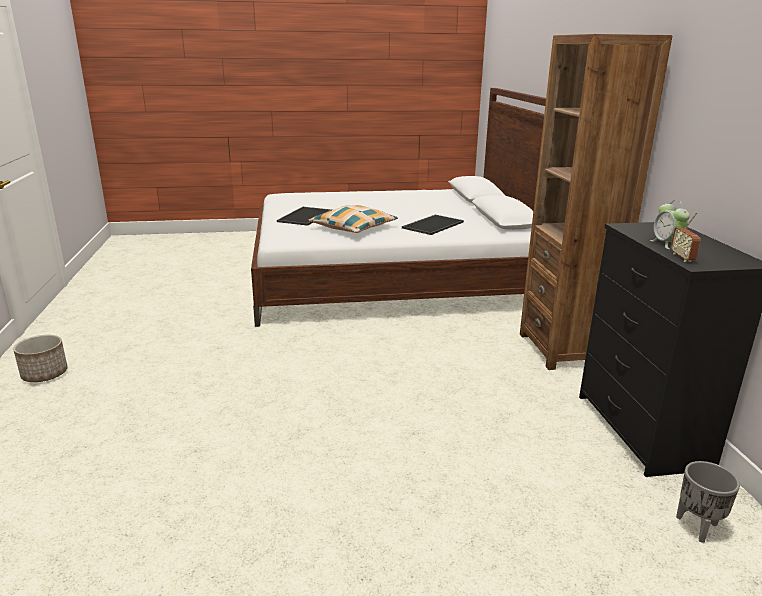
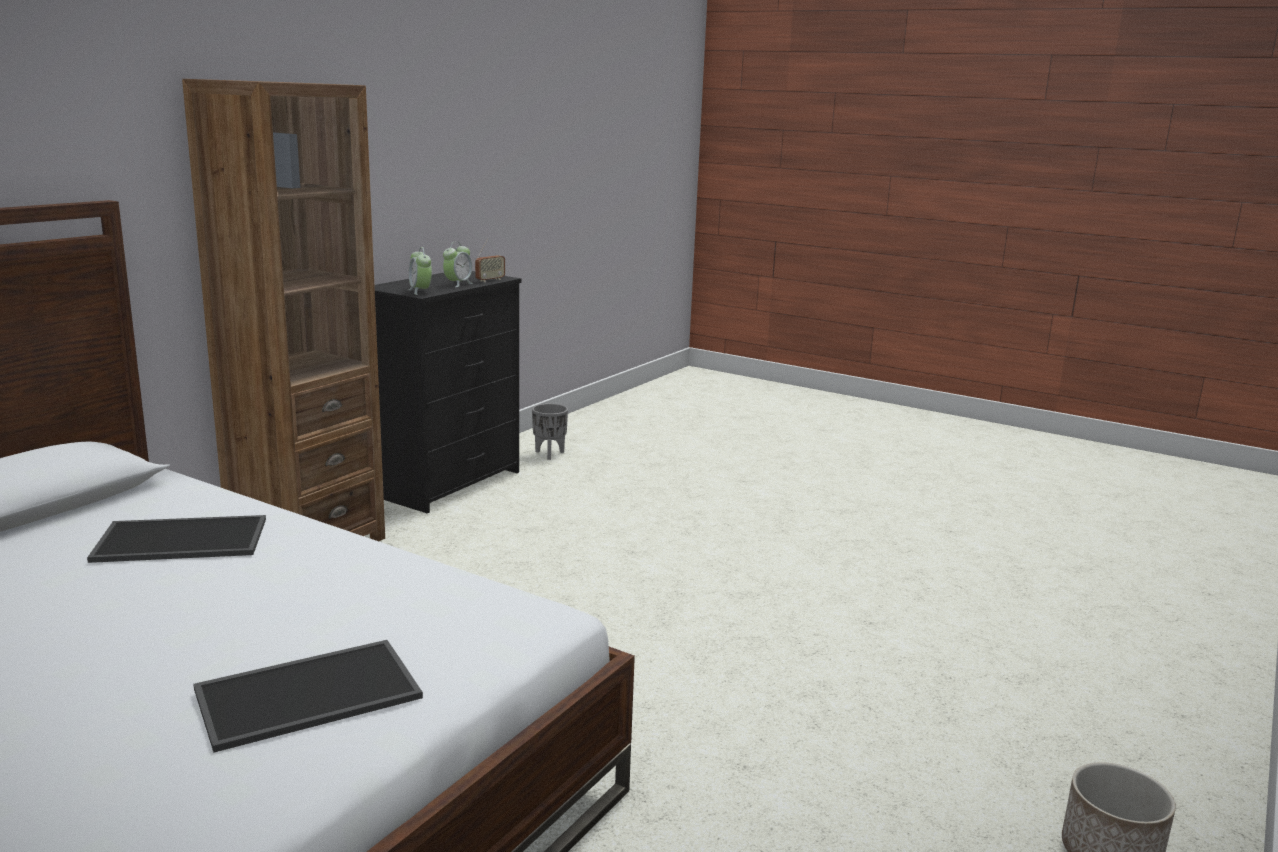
camera: 140 degrees left, 5 degrees down
(353, 228) = (324, 595): pillow -> none
(636, 228) = (420, 291): none -> alarm clock

